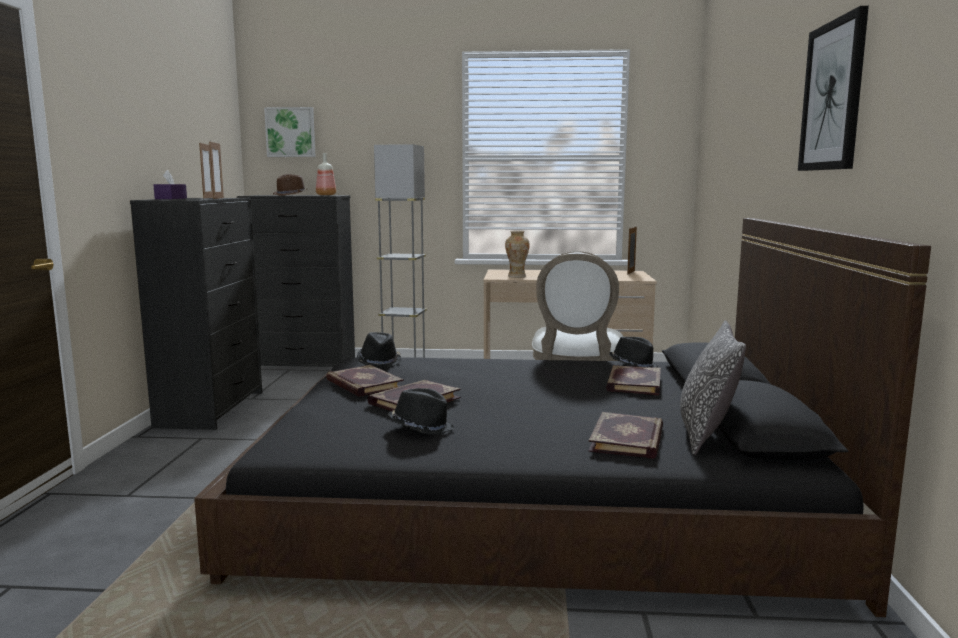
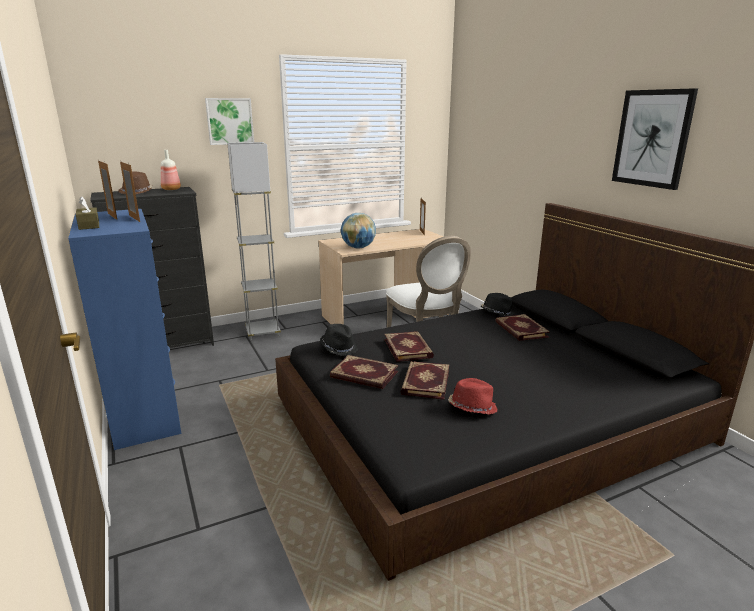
camera: 30 degrees left, 10 degrees up
(171, 198) = (89, 225): purple tissue box -> brown tissue box
(212, 408) = (145, 412): black dresser -> blue dresser
(291, 132) = (119, 128): picture -> picture (229, 121)
(422, 428) = (471, 407): black hat -> red hat
(517, 276) = (358, 247): vase -> globe
(628, 439) = (591, 381): book -> book (408, 348)
(705, 435) = (618, 365): pillow -> none

